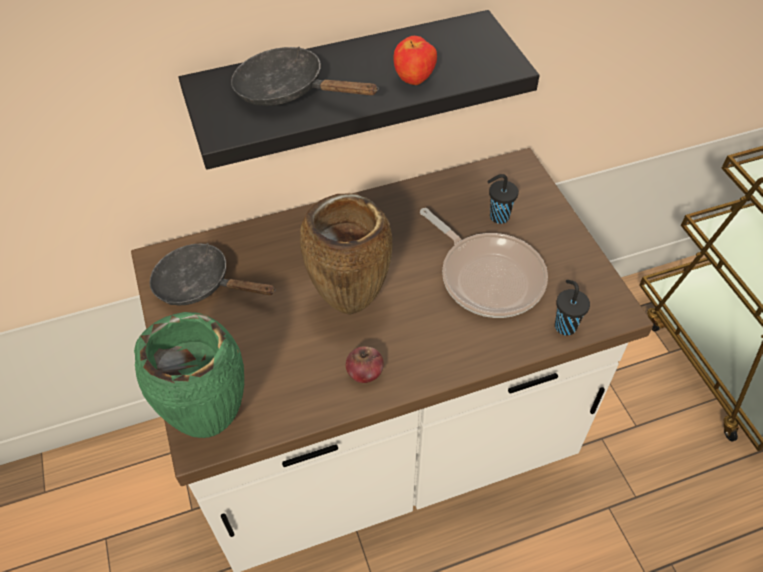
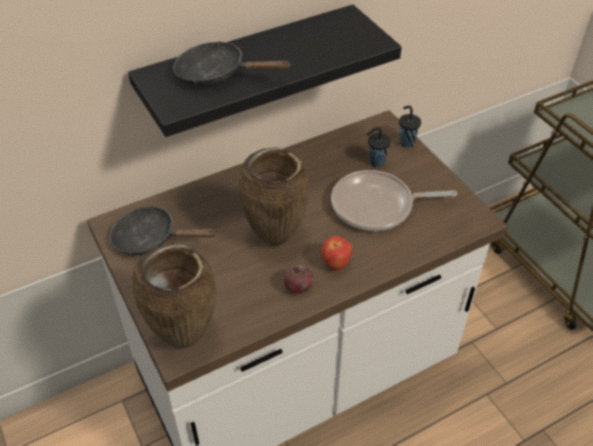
camera: 10 degrees left, 5 degrees down
(213, 422) = (186, 338): green vase -> brown vase
(414, 80) = (310, 58): apple -> apple (336, 264)
(488, 276) = (377, 206): frying pan -> frying pan turned 135 degrees clockwise
(564, 325) = (442, 234): black cup -> black cup (406, 142)

